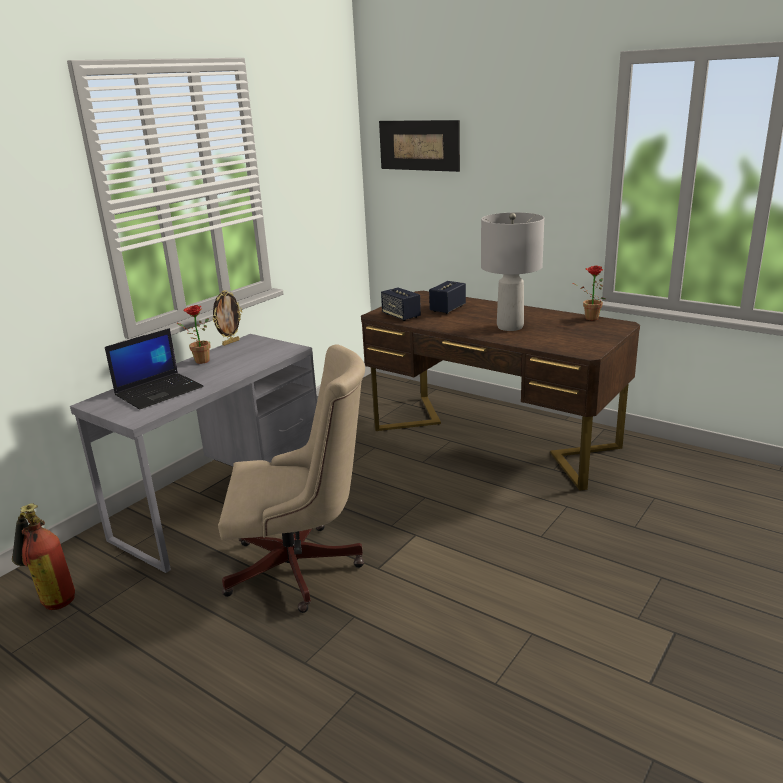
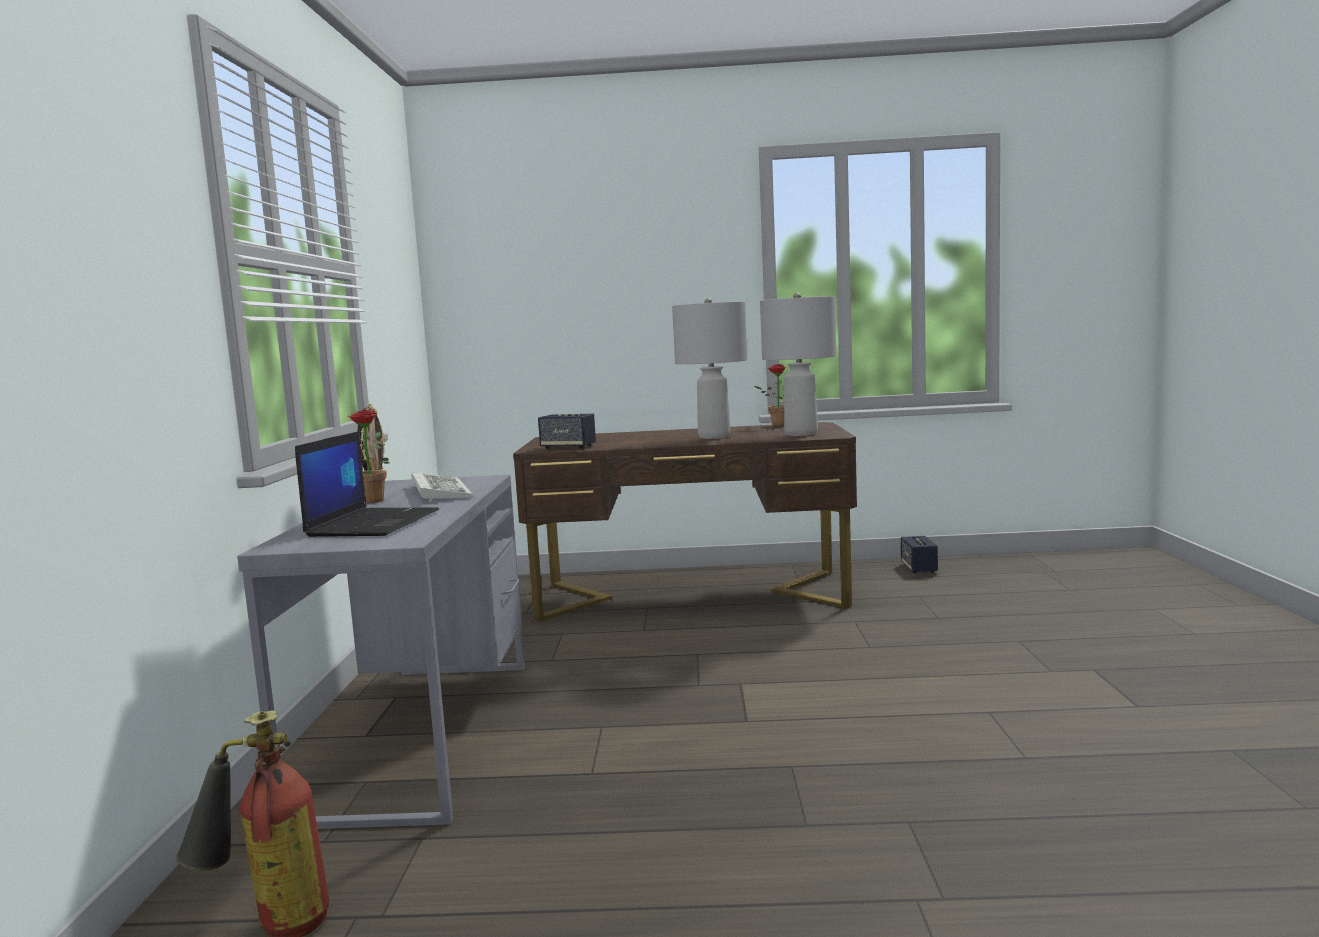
camera: 35 degrees left, 15 degrees down
(244, 360) = (439, 491): none -> keyboard
(302, 568) = (652, 751): beige office chair -> none
(419, 145) = (512, 259): picture -> none
(447, 309) = (611, 438): speaker -> speaker (919, 568)
(572, 341) = (800, 434): none -> grey table lamp

